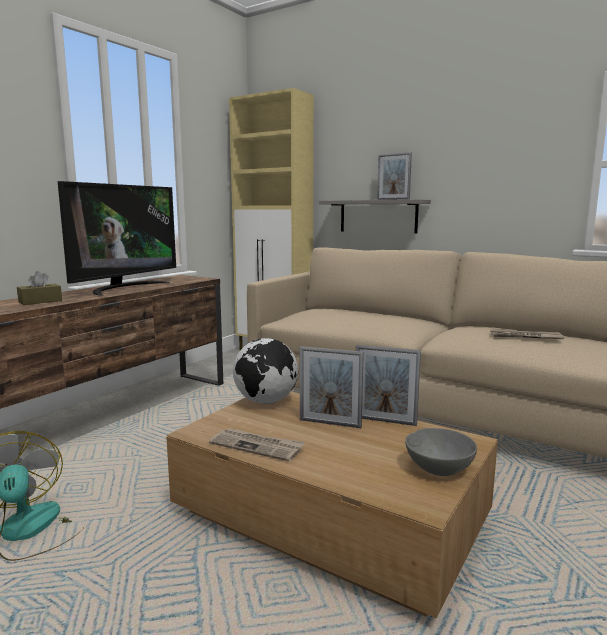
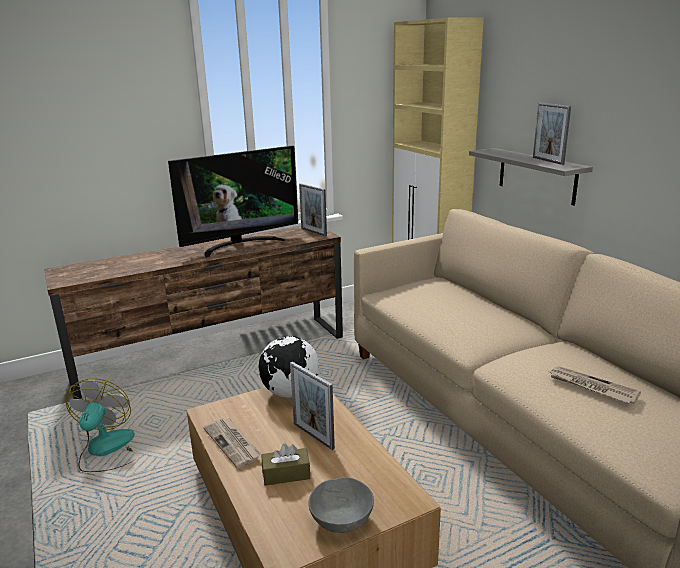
camera: 30 degrees right, 10 degrees up
(40, 301) = (158, 260): brown tissue box -> brown tissue box (286, 474)
(385, 421) = (362, 448): picture frame -> picture frame (313, 232)

